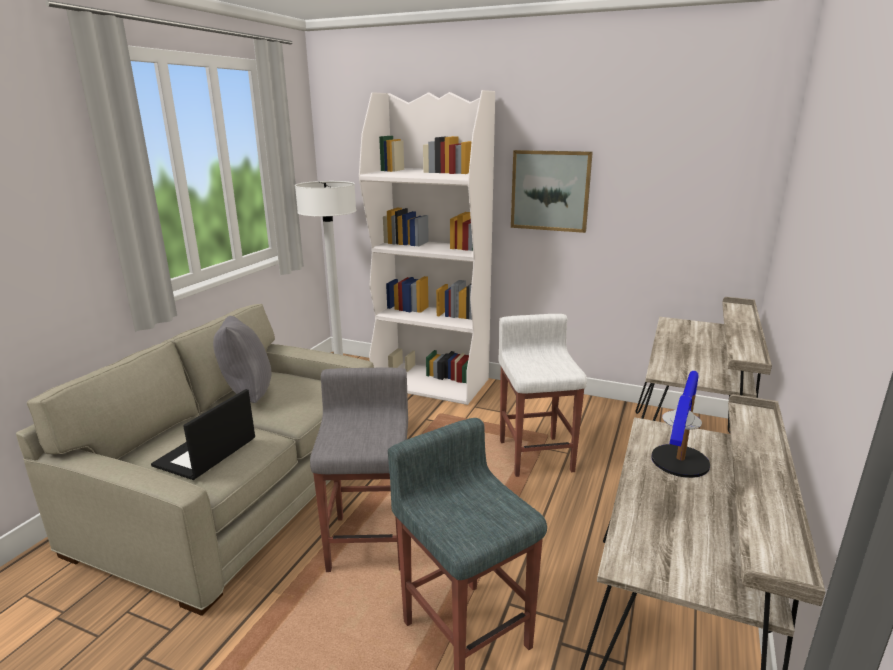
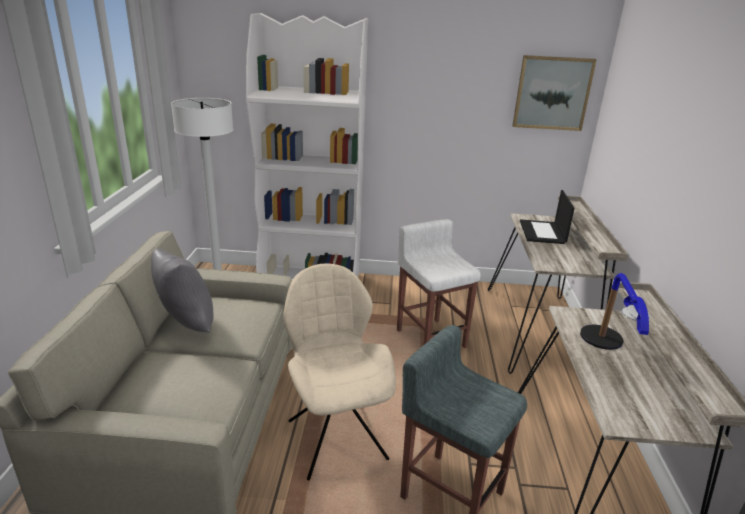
camera: 20 degrees left, 5 degrees up
(205, 453) = (188, 389): laptop -> laptop (543, 232)
(370, 541) = (336, 436): grey stool -> beige chair
(550, 190) = (416, 109): picture -> picture (552, 93)

